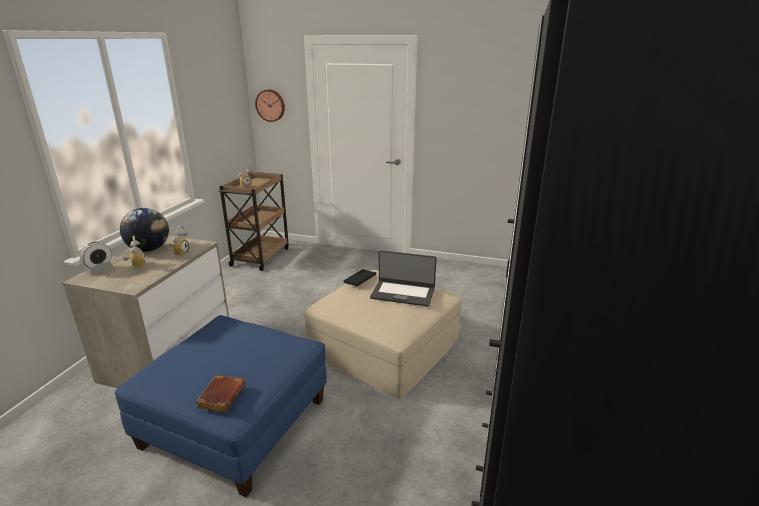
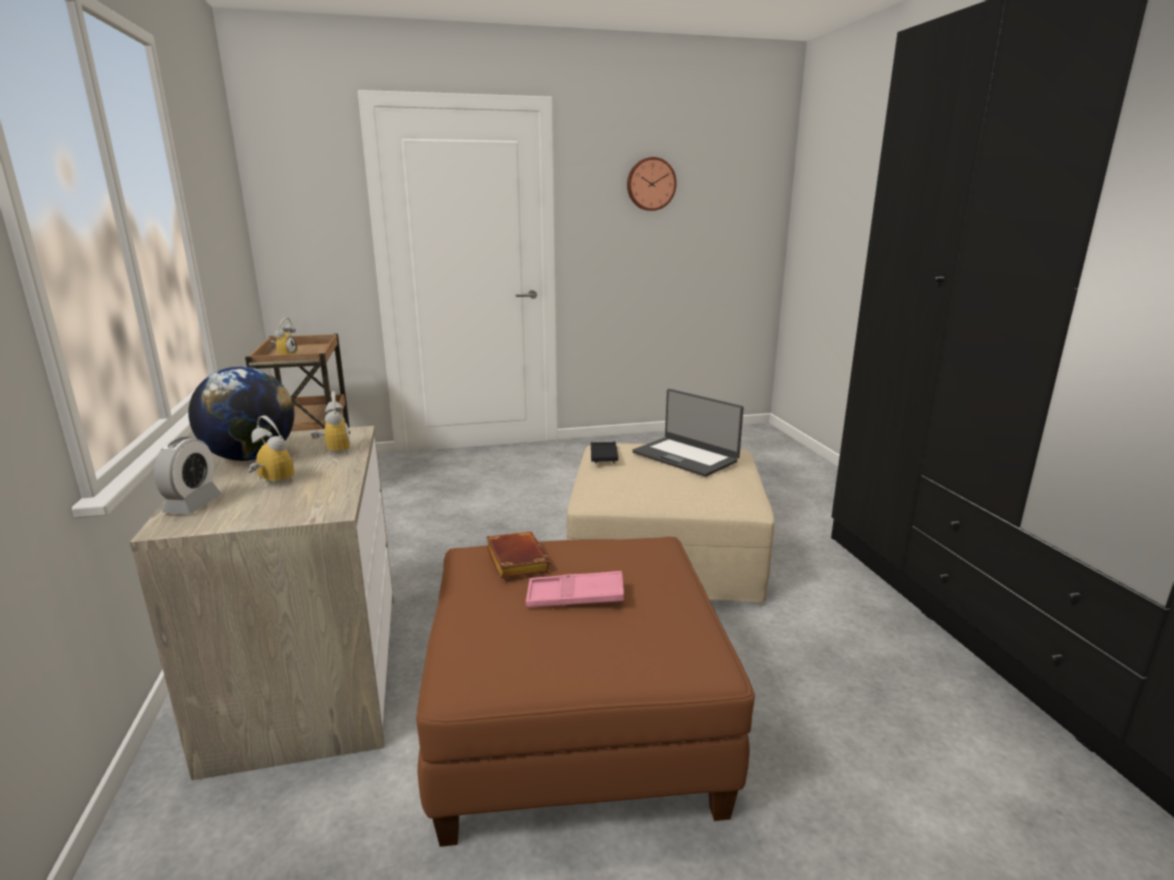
camera: 30 degrees left, 5 degrees down
(221, 396) = (653, 643): brown book -> brown book (514, 560)
(223, 359) = (575, 597): none -> pink tray
(235, 422) = (574, 725): blue ottoman -> brown ottoman
(270, 105) = (294, 214): wall clock -> wall clock (650, 184)
(403, 293) = (685, 456): laptop -> laptop turned 60 degrees clockwise

